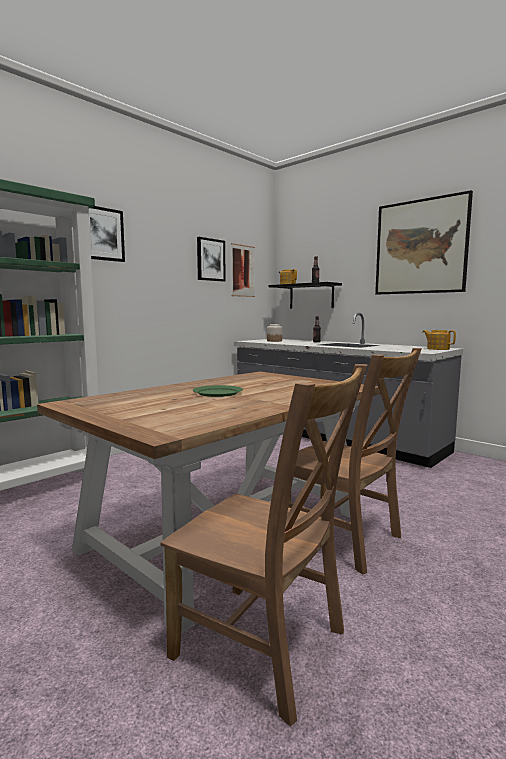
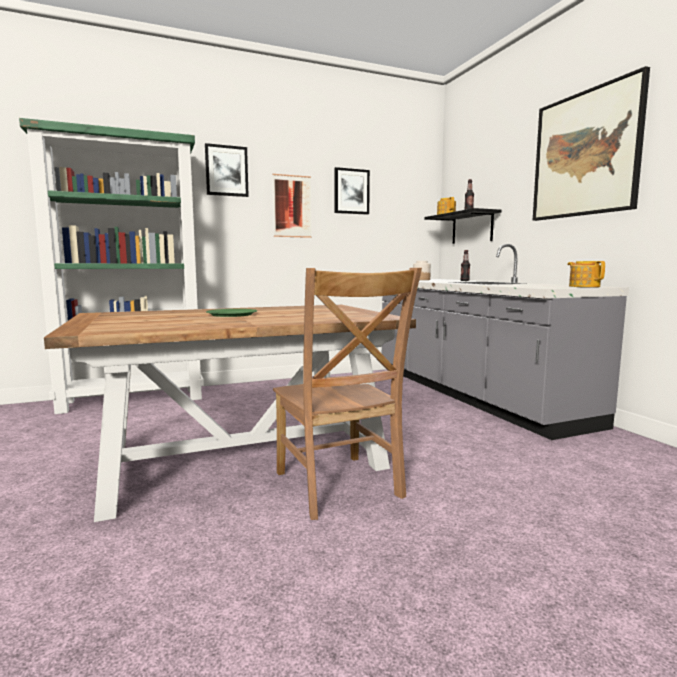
camera: 25 degrees right, 0 degrees up
(243, 271) = (394, 202): picture -> picture (292, 206)
(265, 647) = (142, 550): brown chair -> none

